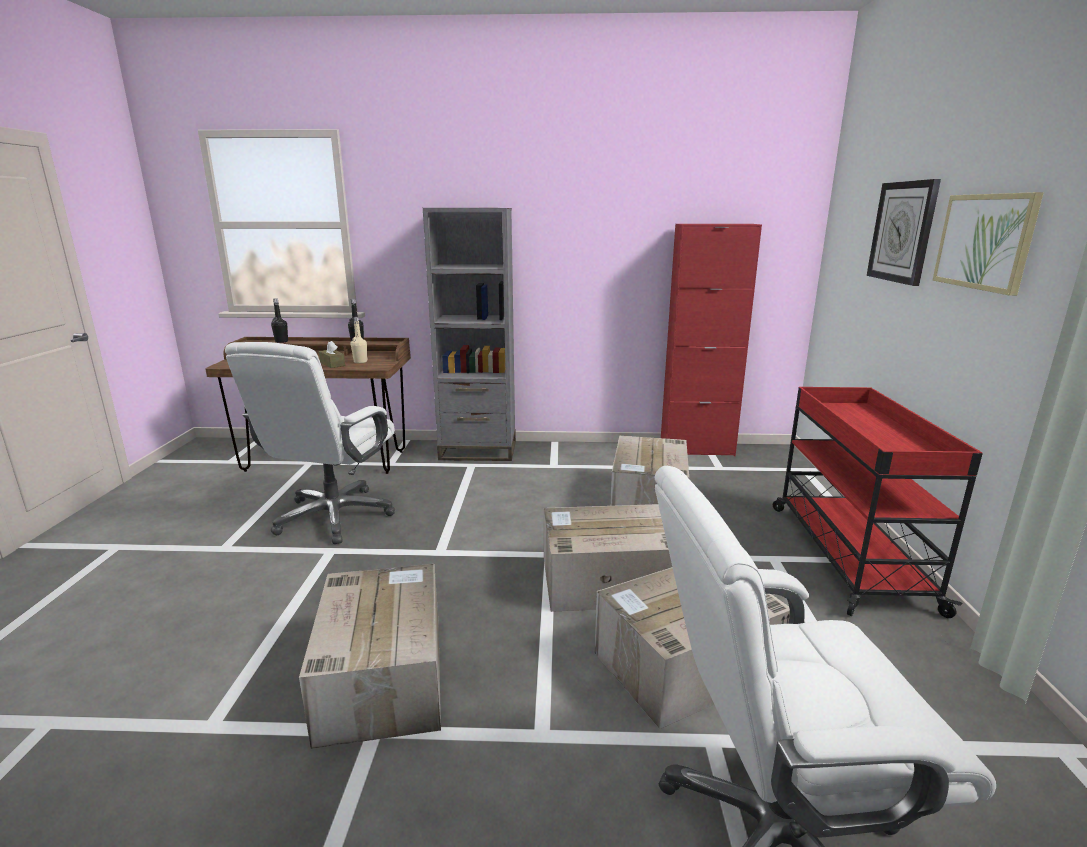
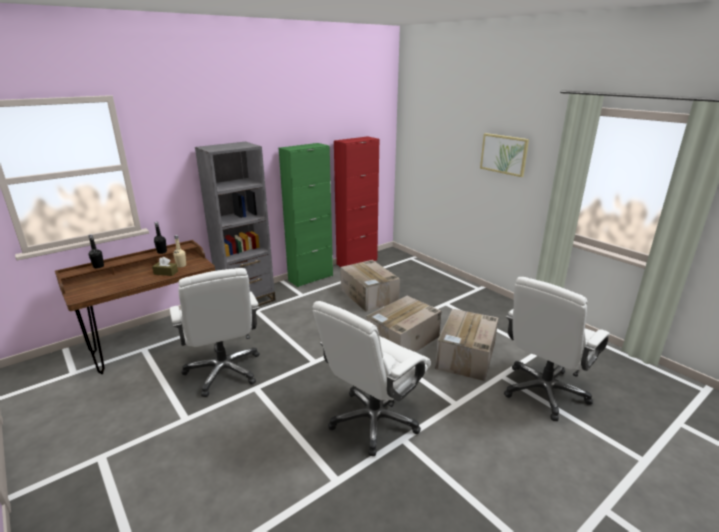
camera: 40 degrees left, 5 degrees up
(382, 675) = (374, 421): cardboard box -> white office chair
(597, 449) = (310, 278): none -> green cabinet
(847, 554) = (465, 291): red cart -> none
(902, 232) = (455, 144): wall clock -> none

